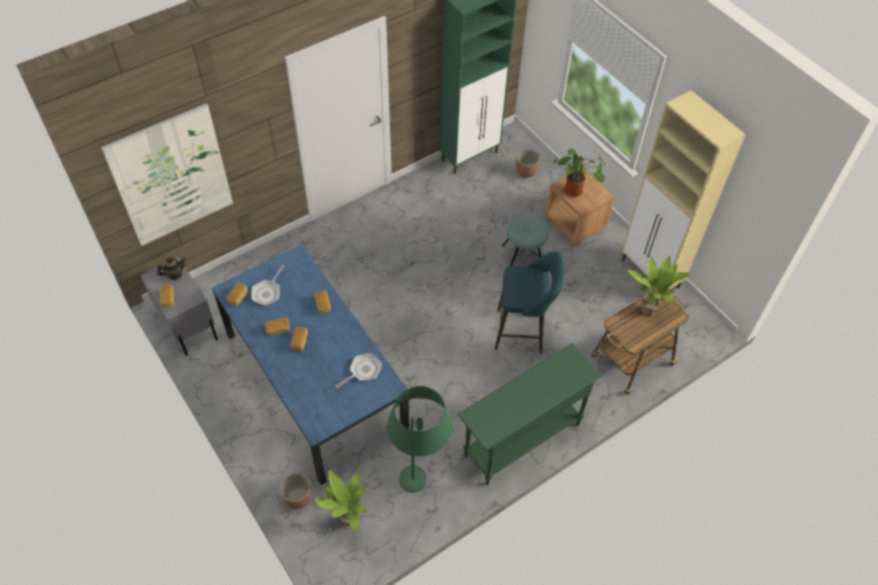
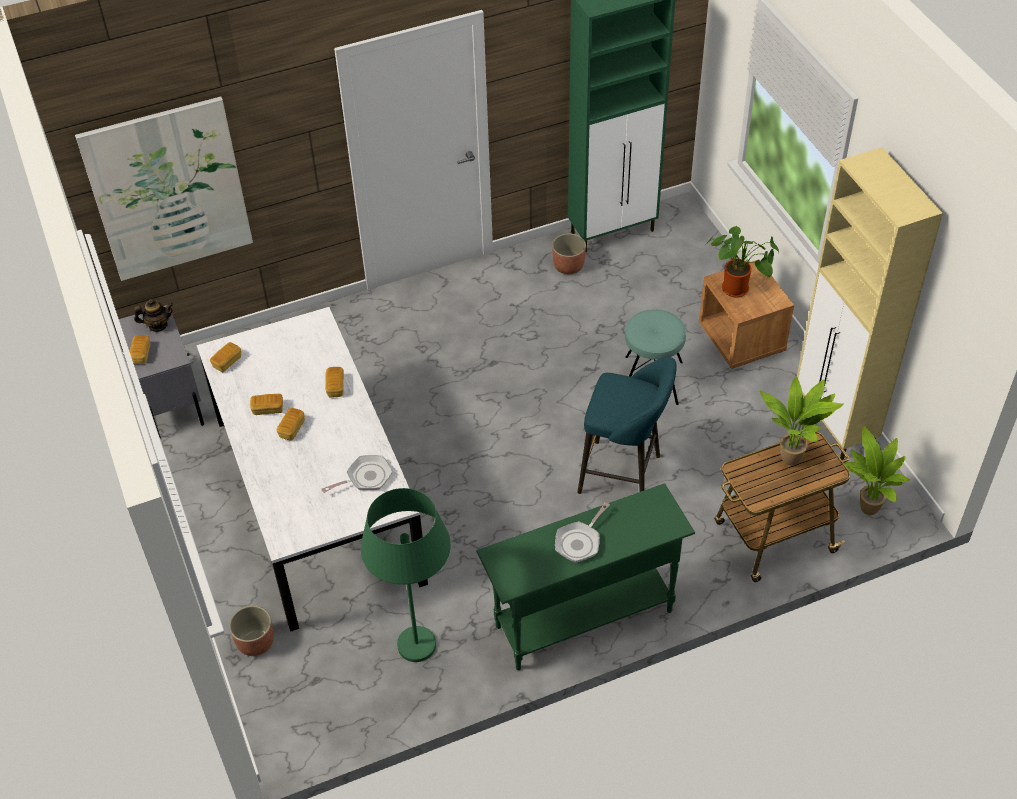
camera: 15 degrees right, 5 degrees down
(268, 292) = (267, 361): frying pan -> frying pan (580, 542)
(314, 382) = (316, 498): blue dining table -> white dining table
(348, 521) = (314, 683): potted plant -> potted plant (865, 509)
(526, 171) = (688, 261): planter -> planter (568, 266)

